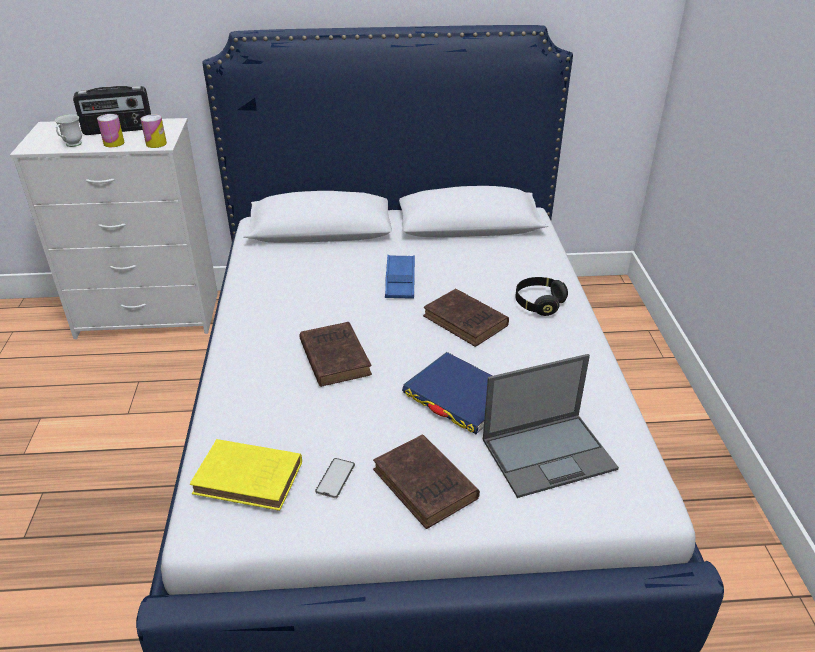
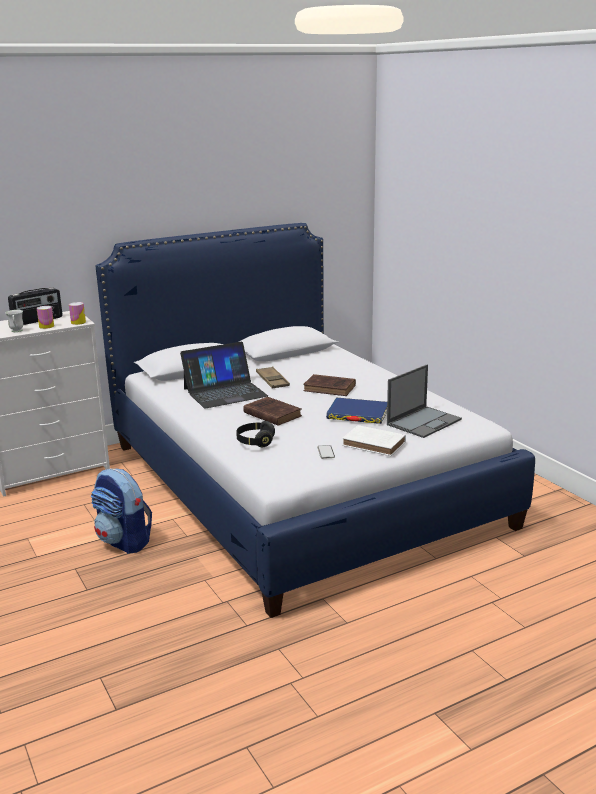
camera: 25 degrees left, 15 degrees down
(128, 465) = (124, 541): none -> backpack
(251, 479) = (281, 461): yellow book -> none
(318, 288) = (225, 392): none -> laptop
(400, 281) = (272, 381): blue tray -> brown tray
(426, 486) = (375, 444): brown book -> white book
(539, 304) = (363, 375): black headphones -> black headphones (255, 441)

